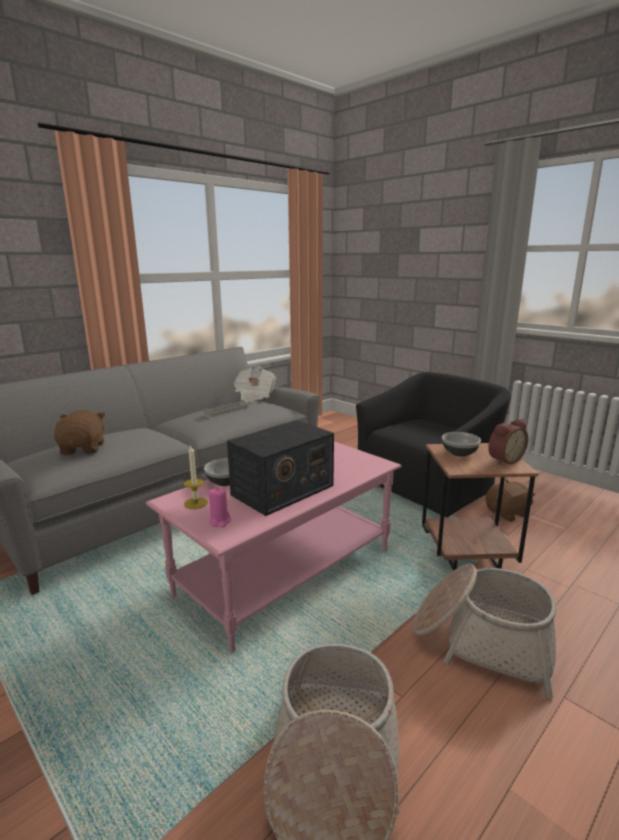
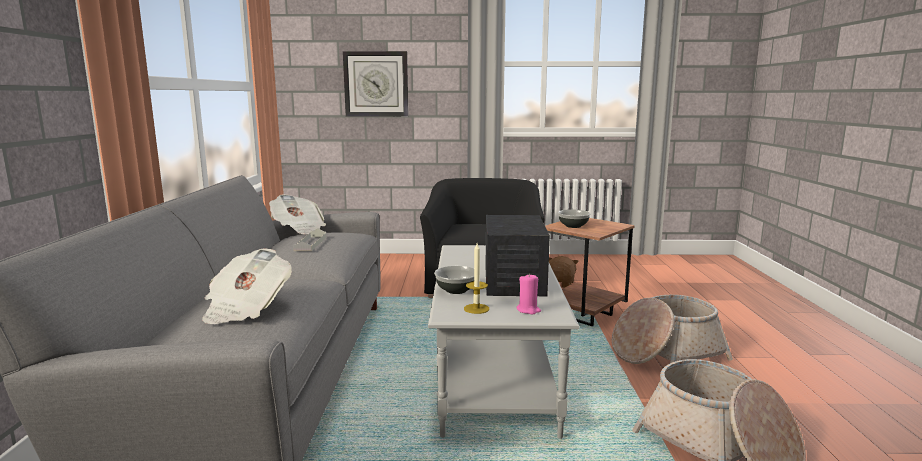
camera: 45 degrees left, 5 degrees down
(84, 448) = (246, 308): brown plush toy -> newspaper
(286, 571) = (493, 375): pink coffee table -> grey coffee table
(406, 270) = (376, 84): none -> wall clock
(503, 460) = (603, 223): alarm clock -> none

